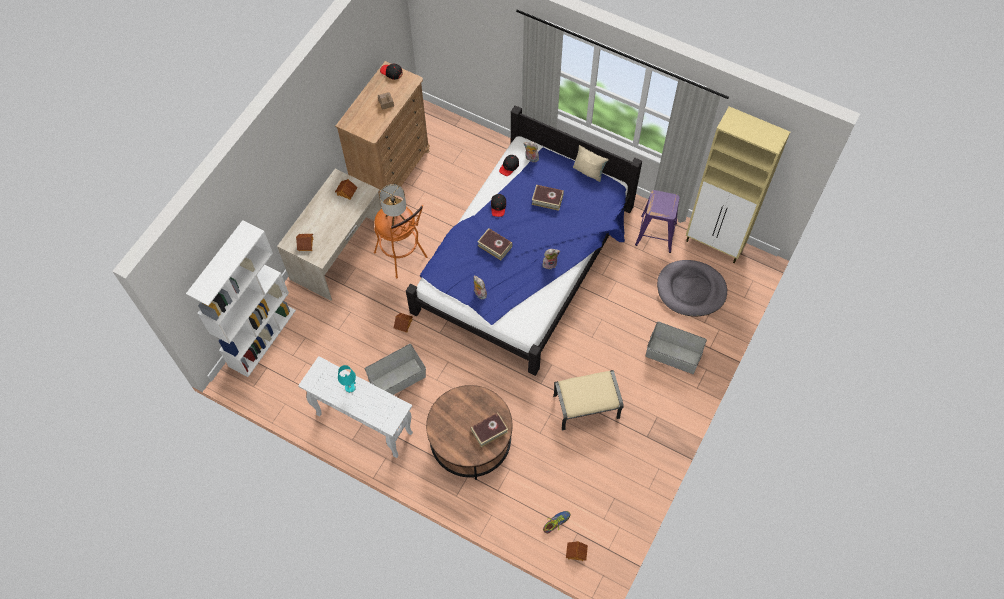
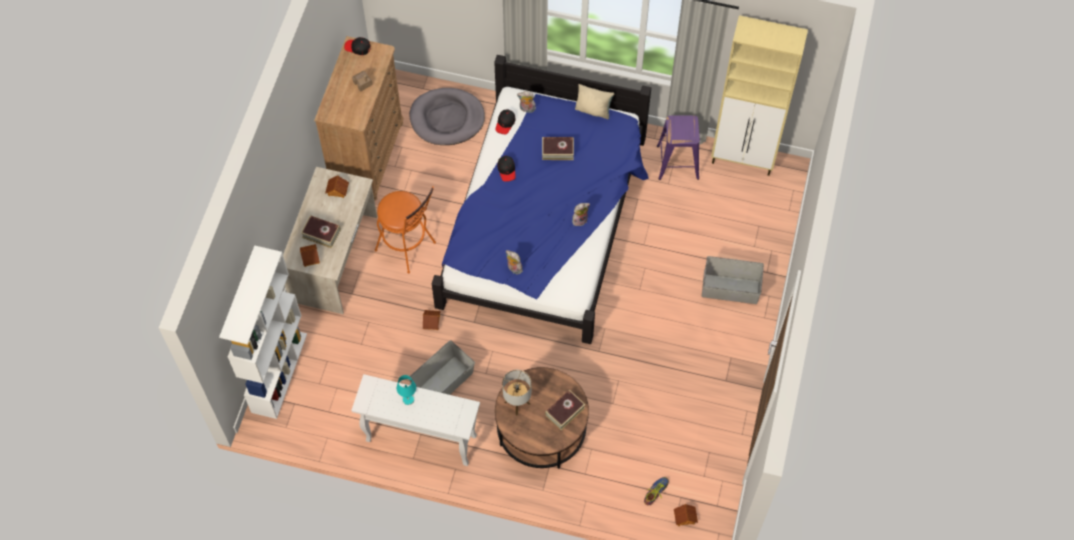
camera: 15 degrees left, 0 degrees up
(396, 218) = (401, 207): table lamp -> table lamp (517, 403)
(495, 246) = (515, 214): book -> book (321, 234)
(586, 406) = (654, 364): beige ottoman -> none
(691, 290) = (731, 215): grey dog bed -> grey dog bed (447, 119)

